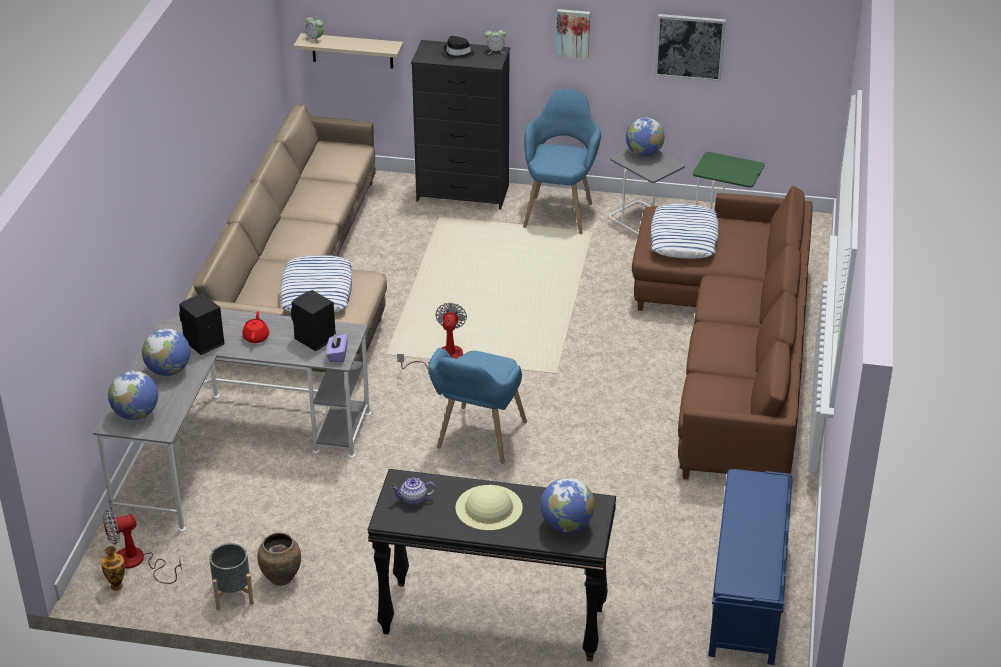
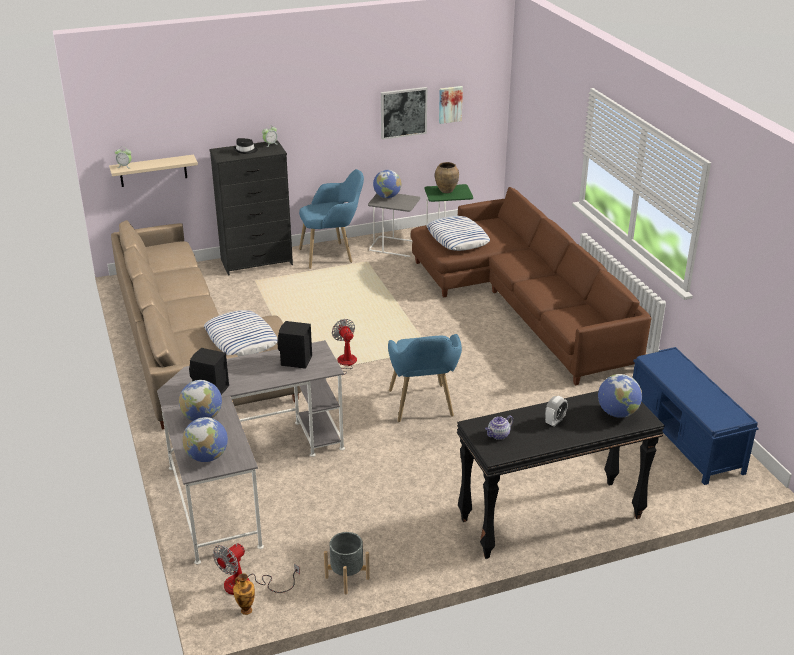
camera: 30 degrees left, 5 degrees down
(256, 337) = (249, 373): red teapot -> none
(280, 578) = (372, 551): brown vase -> brown vase (446, 191)
(337, 355) = (324, 366): purple tissue box -> none
(488, 507) = (555, 421): beige hat -> alarm clock
(560, 210) = (333, 255): blue armchair -> blue armchair turned 90 degrees clockwise
(573, 32) = (321, 119): picture -> picture (450, 104)

